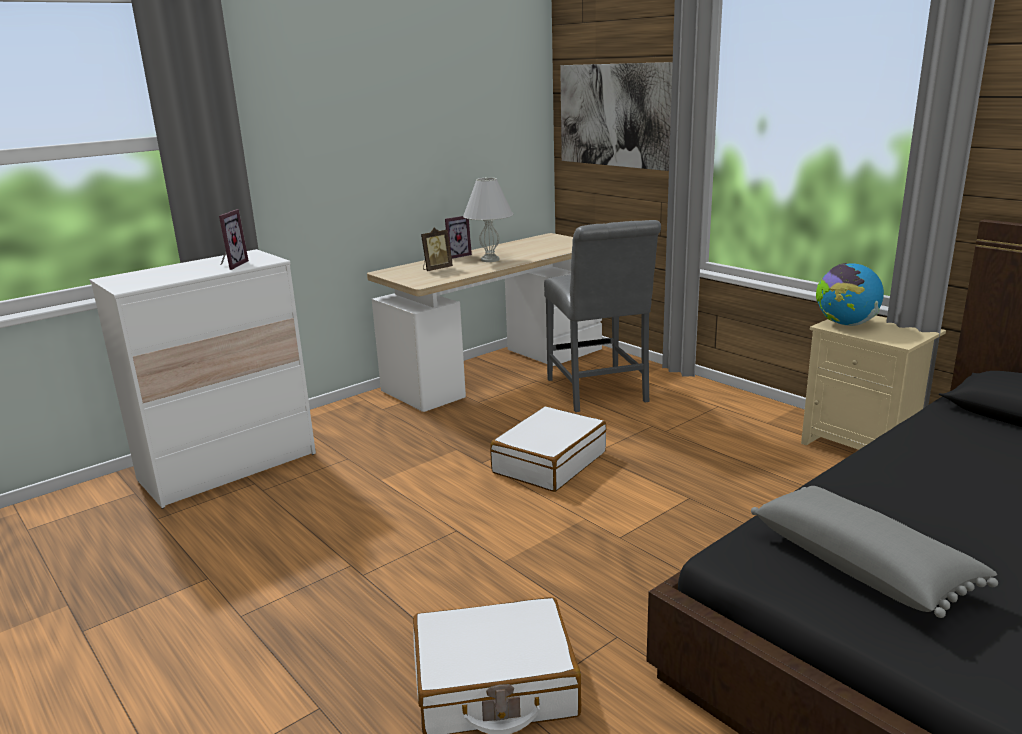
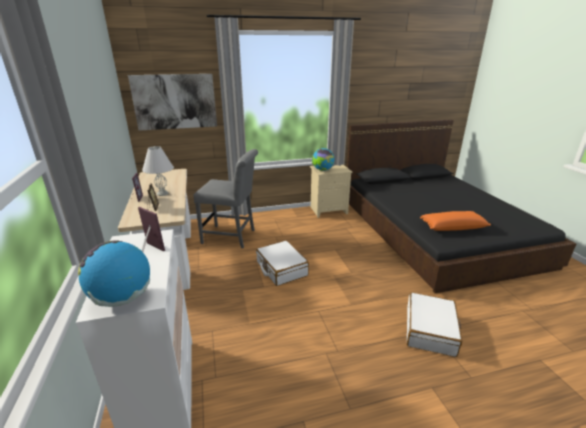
camera: 65 degrees left, 5 degrees up
(128, 280) = (122, 298): none -> globe
(862, 565) = (452, 227): grey pillow -> orange pillow

